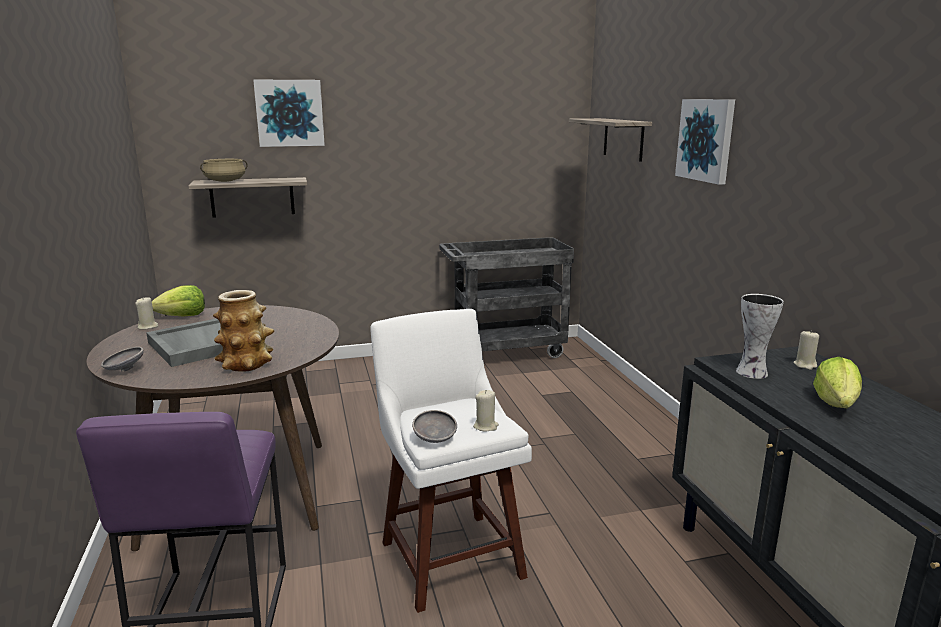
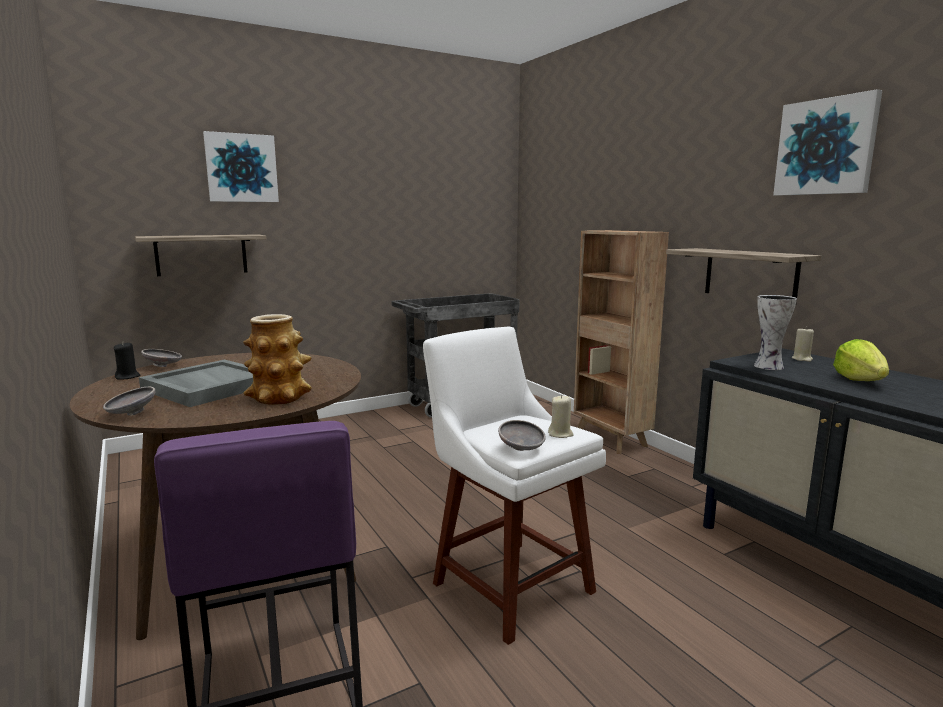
camera: 15 degrees left, 5 degrees down
(148, 327) = (127, 377): beige candle -> black candle
(183, 316) = (164, 366): lettuce -> grey bowl
(225, 181) = (175, 235): beige cooking pot -> none
(623, 139) = (560, 197): shelf -> shelf (750, 275)
(645, 414) = (611, 440): none -> brown bookcase
(706, 140) = (656, 185): picture -> picture (826, 147)

